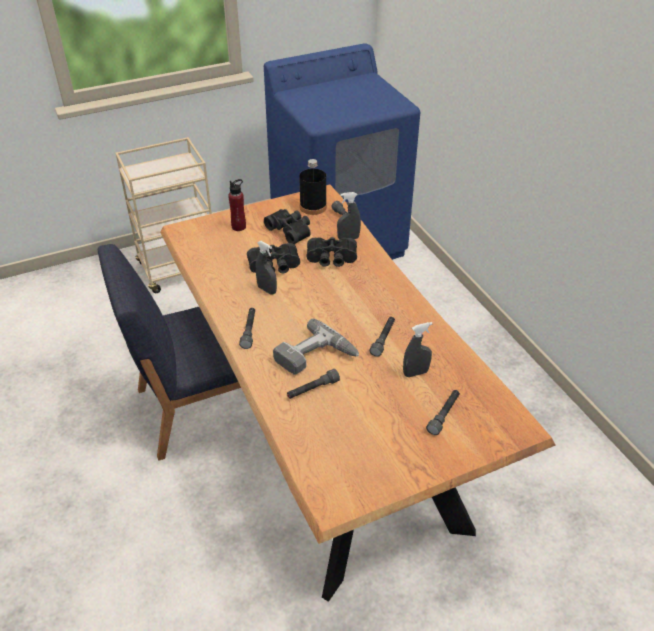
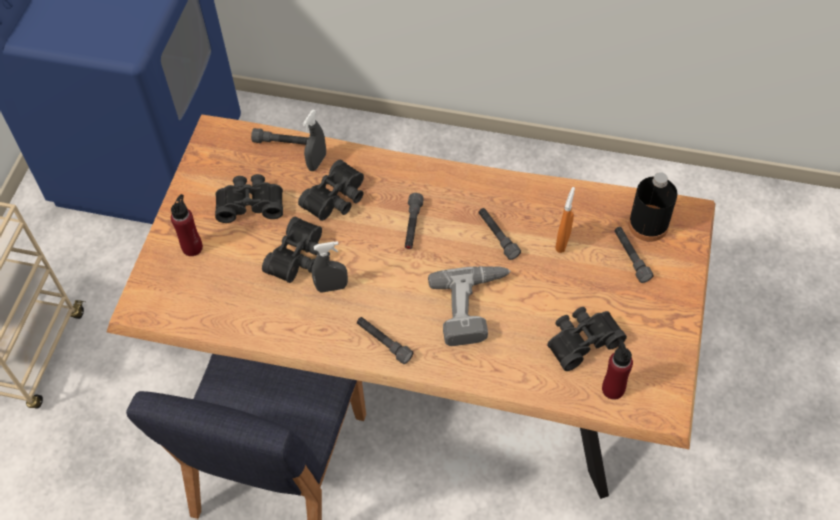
camera: 50 degrees left, 15 degrees up
(312, 389) = (515, 338): grey flashlight -> grey flashlight (412, 226)
(313, 207) = (228, 156): black bottle -> black bottle (648, 224)
(322, 463) = (613, 389): none -> red bottle
(345, 424) = (581, 340): none -> black binoculars
(415, 373) = (563, 242): grey spray bottle -> orange spray bottle

